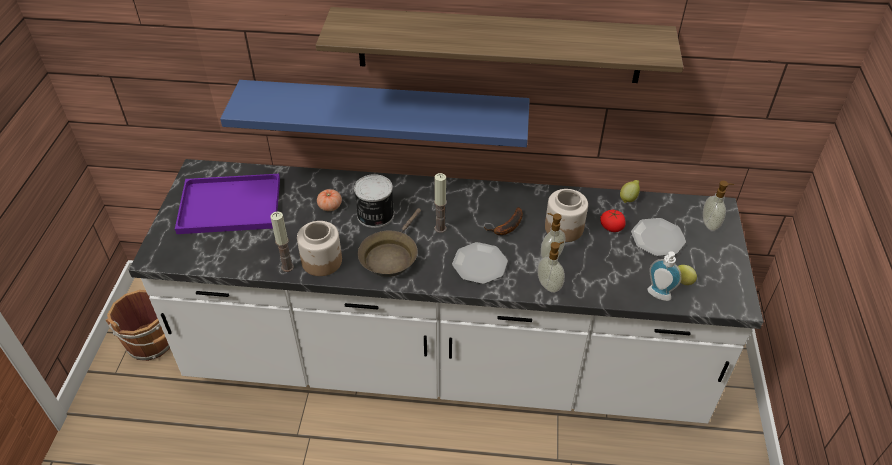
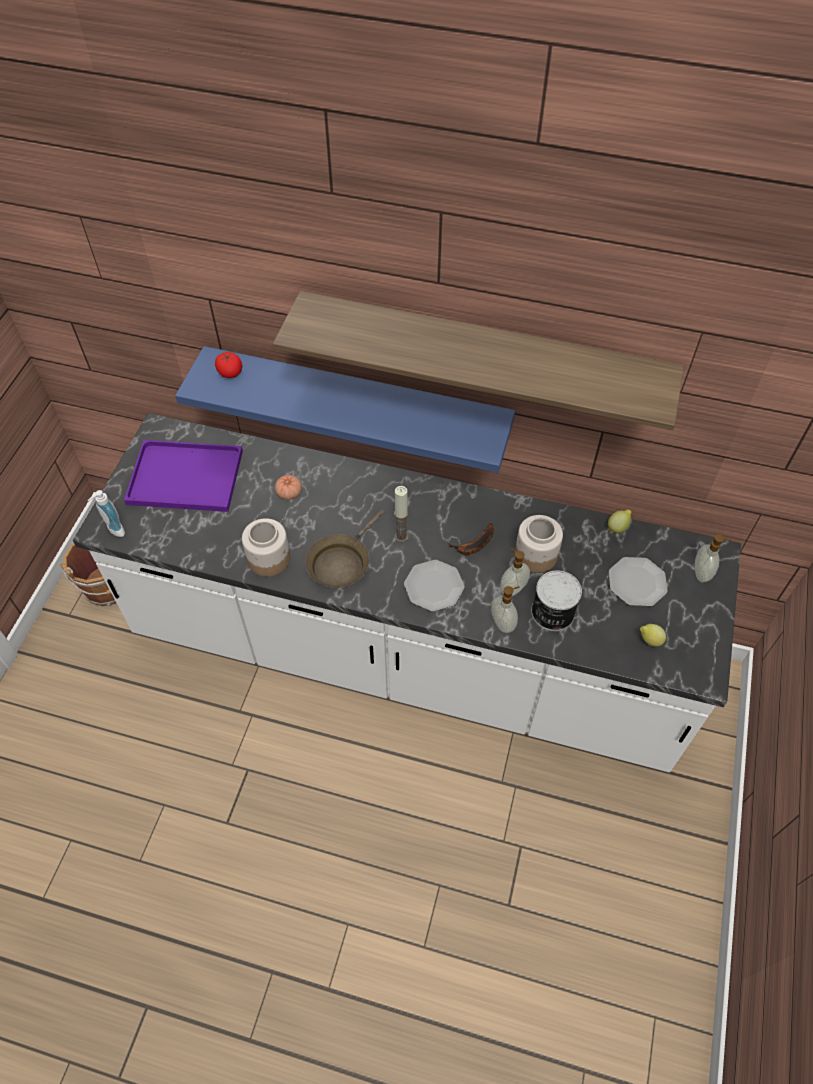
camera: 10 degrees right, 10 degrees up
(287, 267) = (232, 560): candle -> none
(375, 215) = (334, 510): can -> can (552, 613)
(611, 227) = (589, 561): tomato -> tomato (230, 372)
(657, 296) = (618, 654): soap dispenser -> soap dispenser (113, 531)

